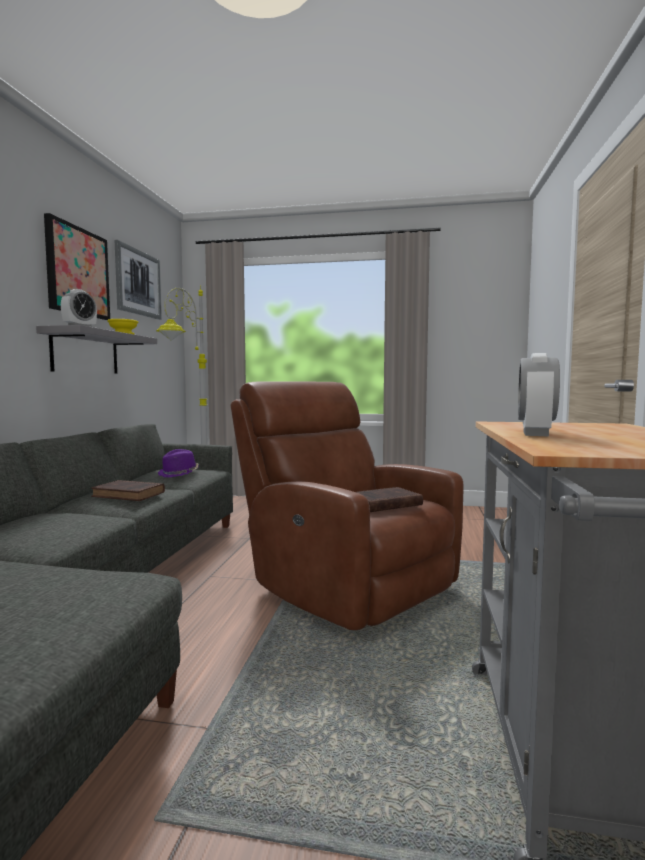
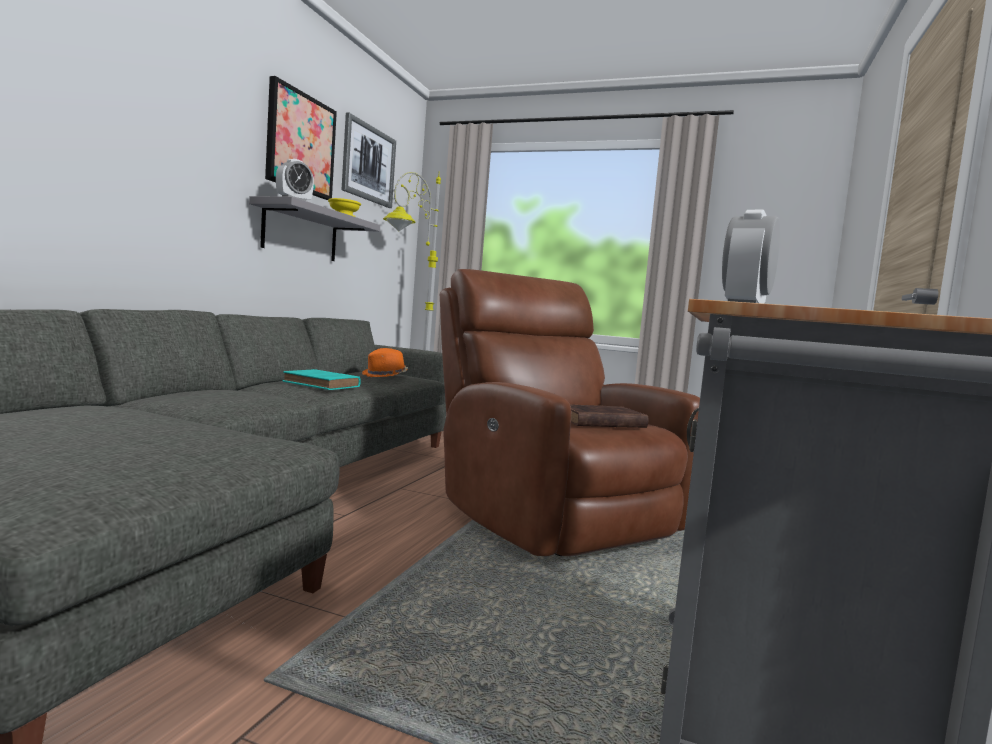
camera: 10 degrees right, 0 degrees up
(130, 495) = (323, 384): brown book -> turquoise book
(179, 474) = (385, 376): purple hat -> orange hat

